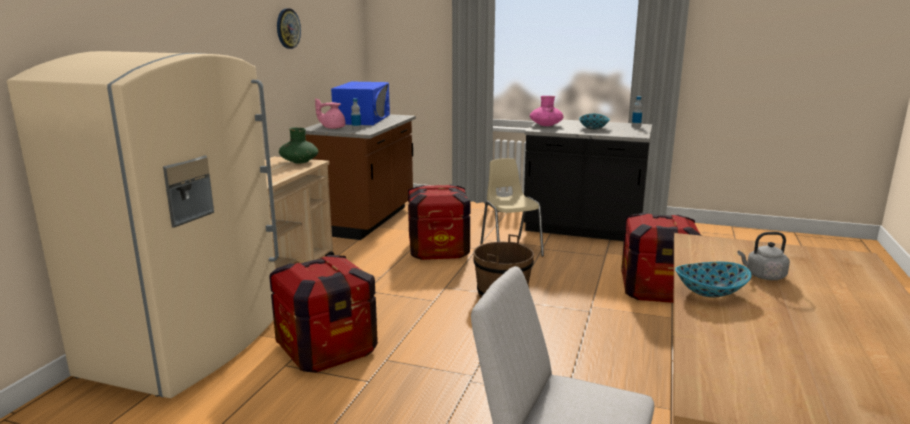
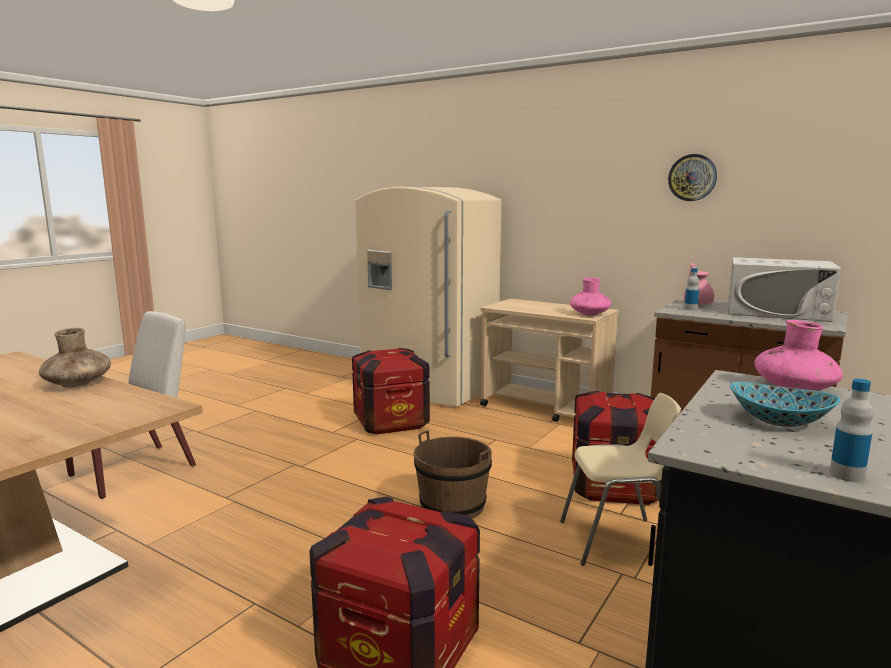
camera: 105 degrees right, 5 degrees down
(299, 162) = (590, 314): green vase -> pink vase
(362, 119) = (777, 312): blue microwave -> white microwave
(709, 292) = (78, 384): bowl -> brown vase
(763, 276) = (50, 409): grey kettle -> none

